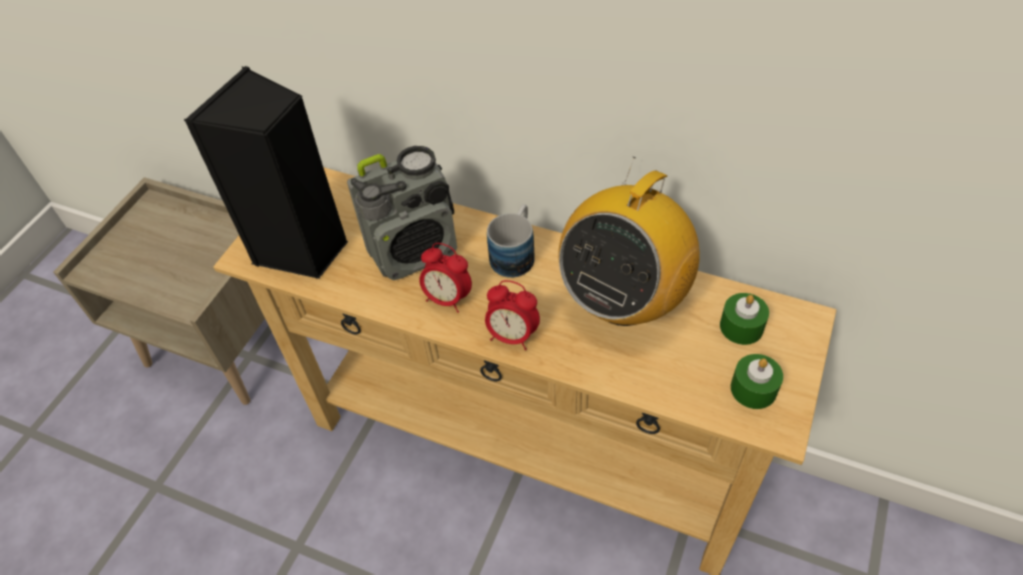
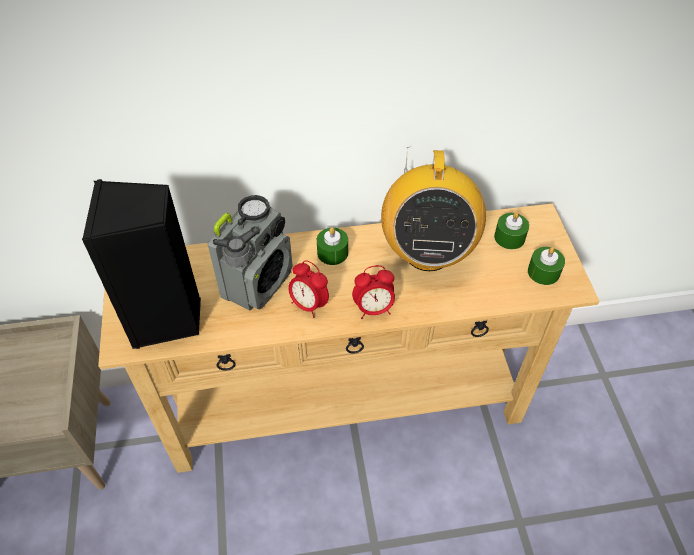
camera: 35 degrees left, 0 degrees up
(447, 299) = (309, 305): alarm clock -> alarm clock turned 45 degrees clockwise
(515, 253) = (332, 253): mug -> green candle

